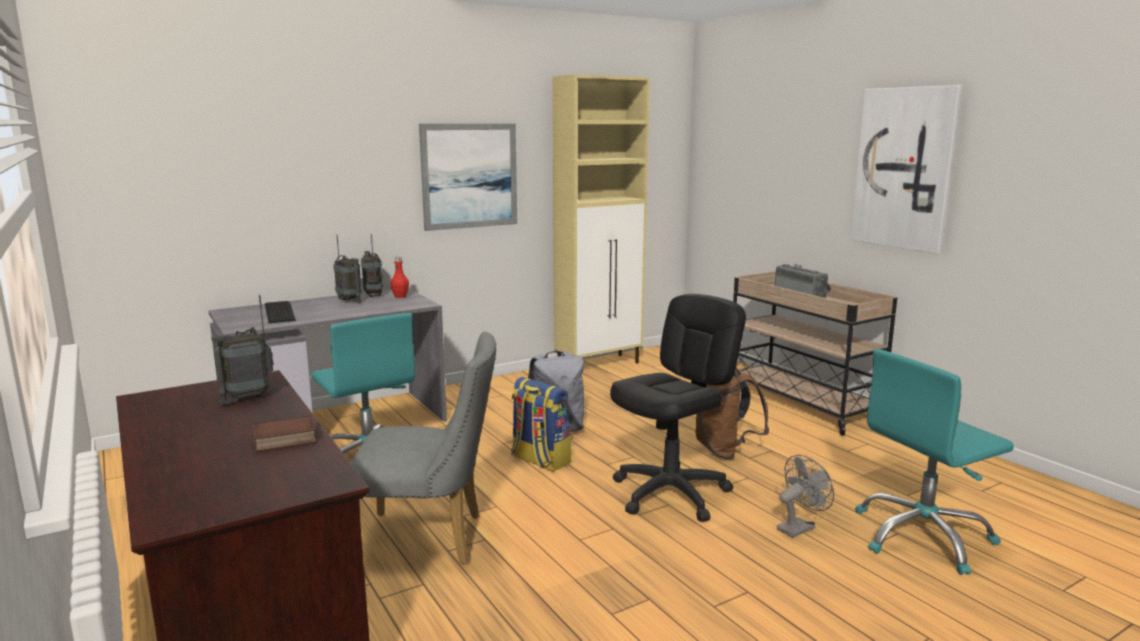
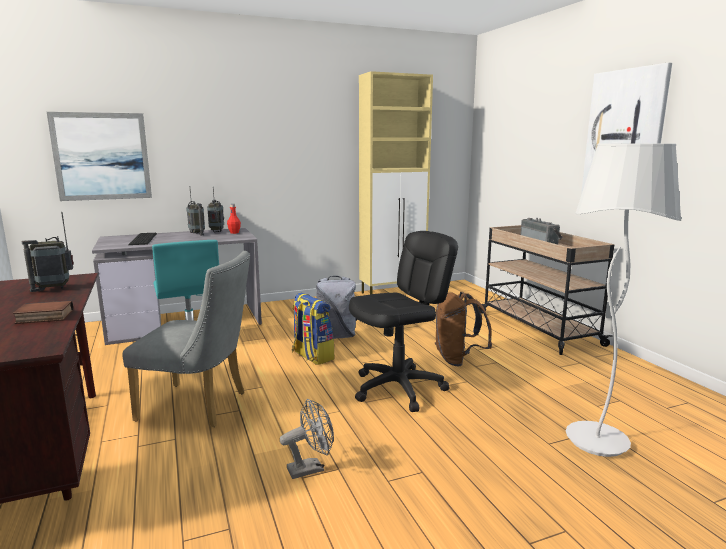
camera: 10 degrees right, 0 degrees up
(470, 176) = (294, 148): picture -> picture (102, 156)
(799, 527) = (491, 423): grey fan -> grey fan (311, 468)
(922, 536) = (596, 441): turquoise office chair -> white floor lamp

